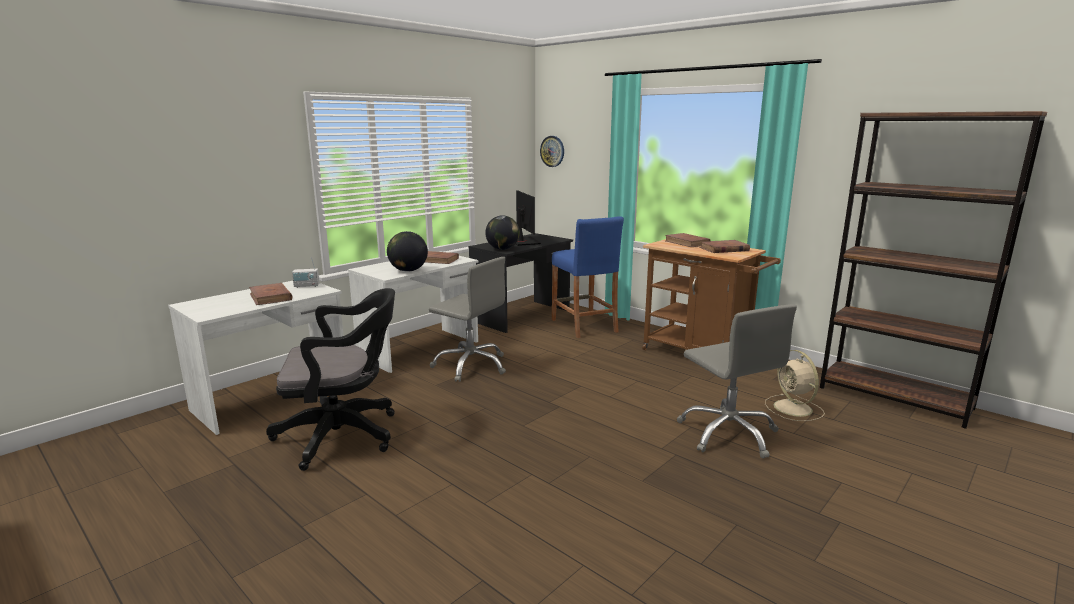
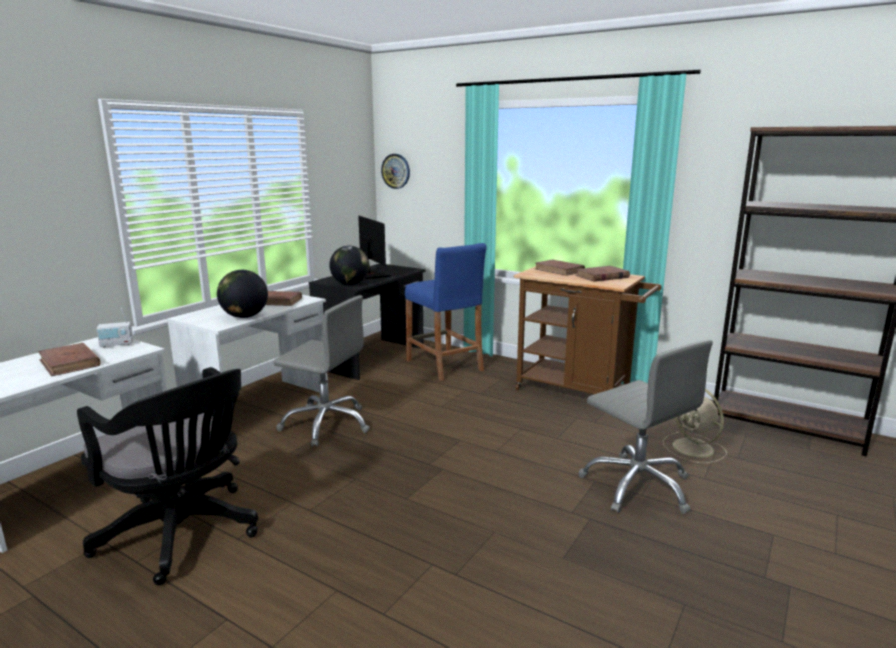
camera: 10 degrees left, 0 degrees up
(344, 435) = (183, 535): black office chair -> black office chair turned 60 degrees clockwise

